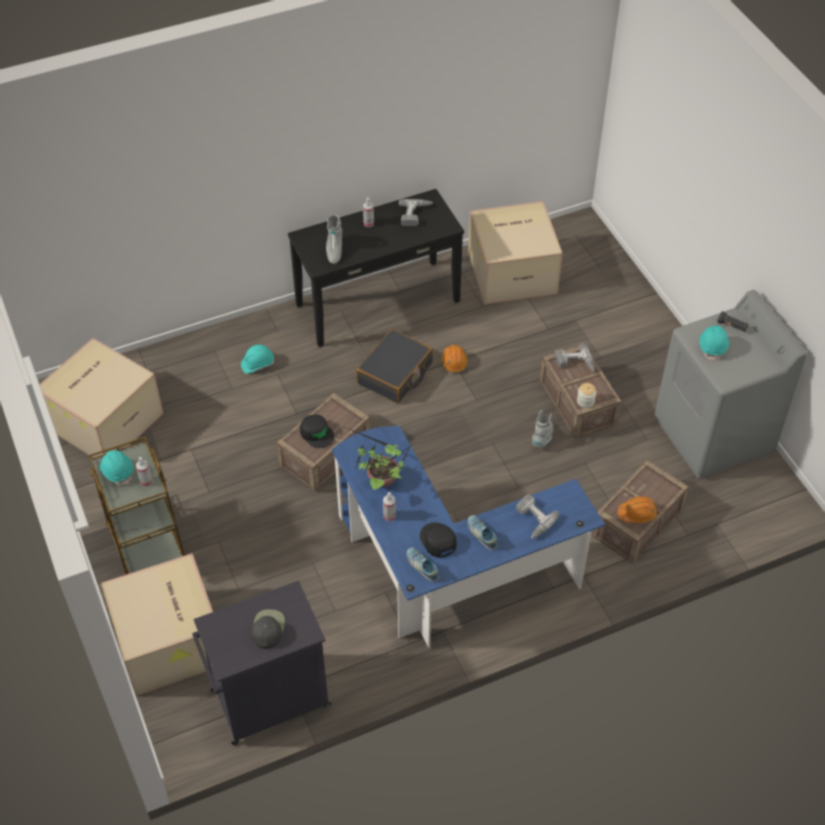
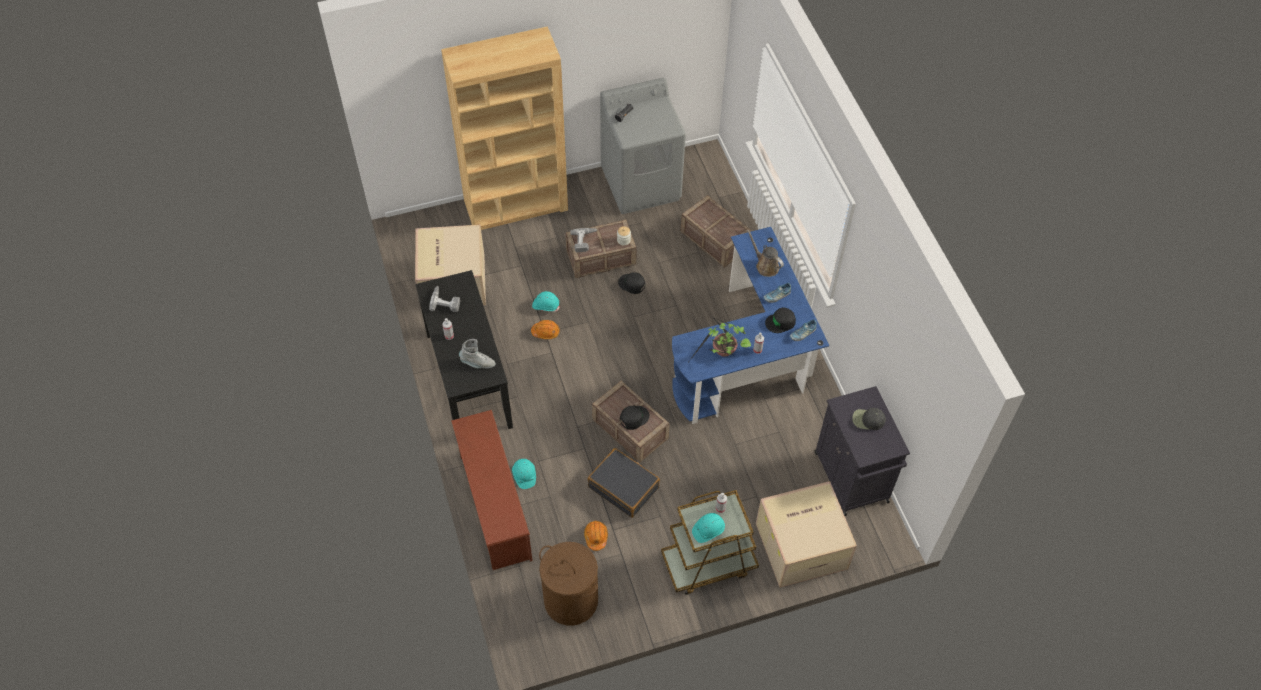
camera: 85 degrees left, 5 degrees up
(105, 419) = (570, 600): cardboard box -> brown laundry basket
(218, 343) = (493, 506): none -> brown shoe rack
(395, 373) = (552, 374): black suitcase -> black suitcase (623, 487)
(532, 520) = (765, 266): power drill -> brown watering can
(543, 438) = (632, 284): grey boot -> black cap
(637, 513) = (728, 227): orange hard hat -> orange hard hat (596, 536)
(639, 314) = (516, 205): none -> brown bookcase
(712, 346) = (642, 129): turquoise hard hat -> turquoise hard hat (546, 305)

